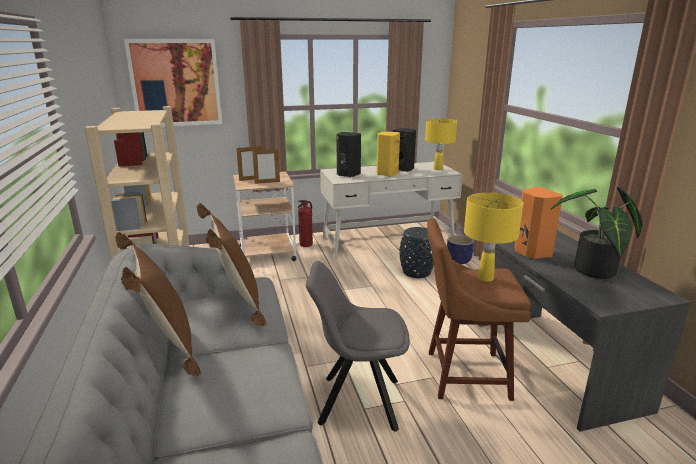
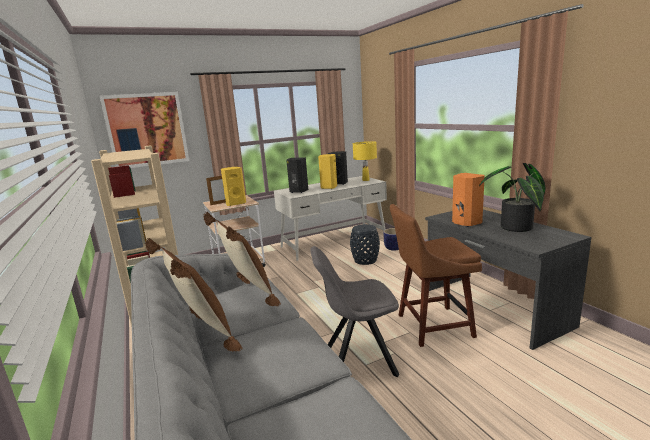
camera: 10 degrees left, 5 degrees down
(267, 182) = (235, 203): picture frame -> yellow speaker
(306, 244) = (269, 253): fire extinguisher -> none
(485, 278) = (440, 245): yellow table lamp -> none

